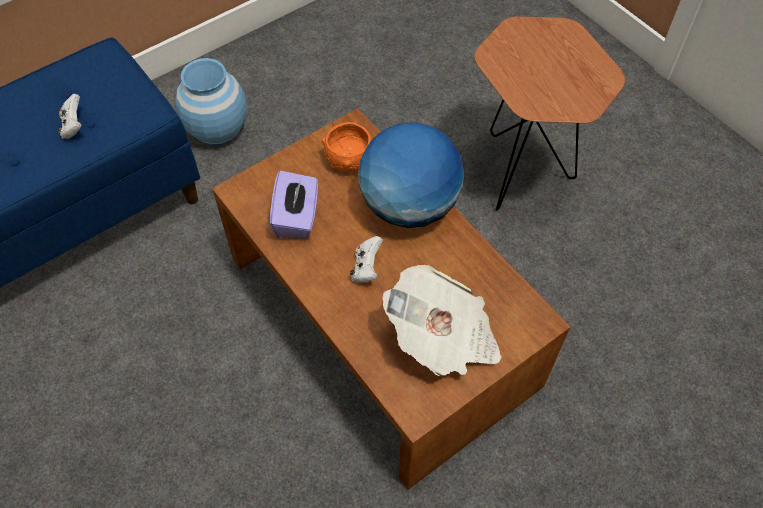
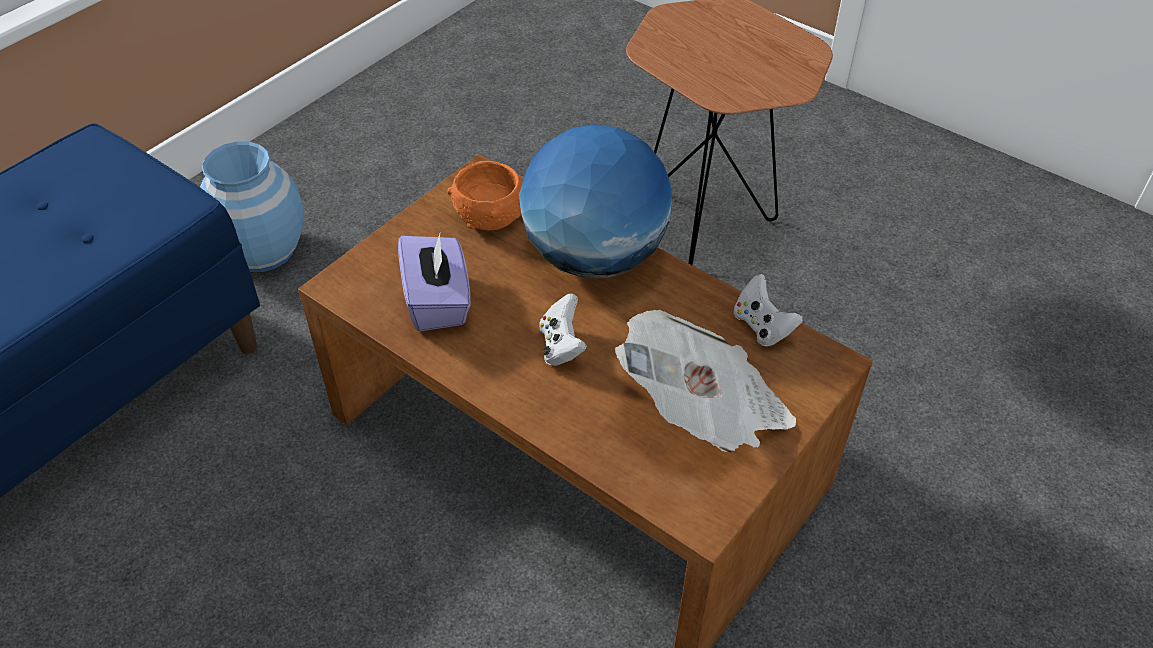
camera: 15 degrees left, 10 degrees down
(74, 126) = (61, 243): white game controller -> white game controller (762, 326)

